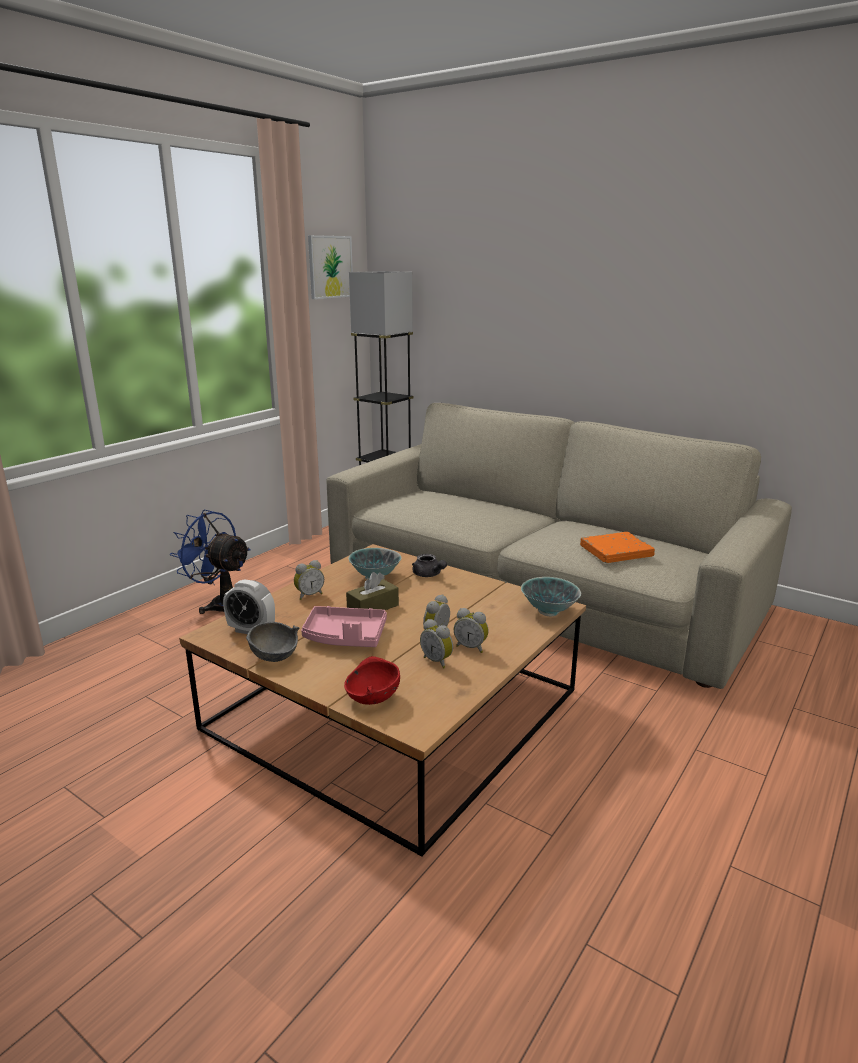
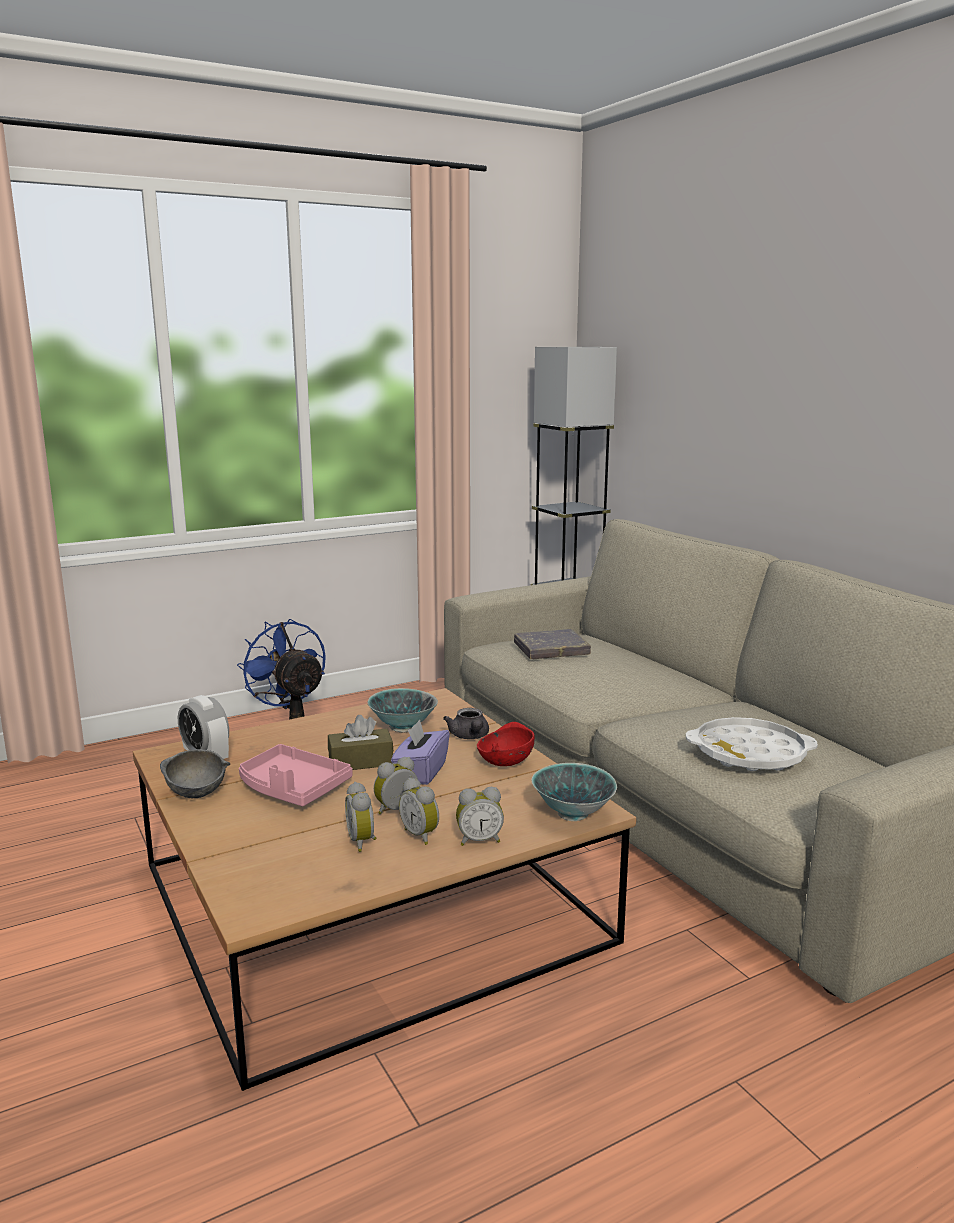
camera: 25 degrees right, 5 degrees down
(309, 595) = (308, 733): alarm clock -> alarm clock (479, 840)
(330, 267) = (516, 340): picture -> none
(372, 698) = (241, 865): red bowl -> red bowl (505, 762)
(423, 504) = (551, 649): none -> grey book
(423, 606) = (421, 772): none -> purple tissue box
(616, 552) = (749, 754): orange book -> white tray

